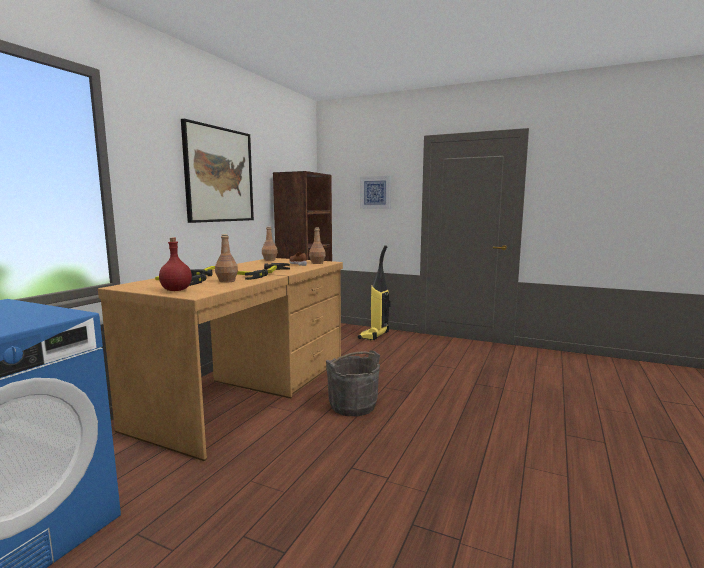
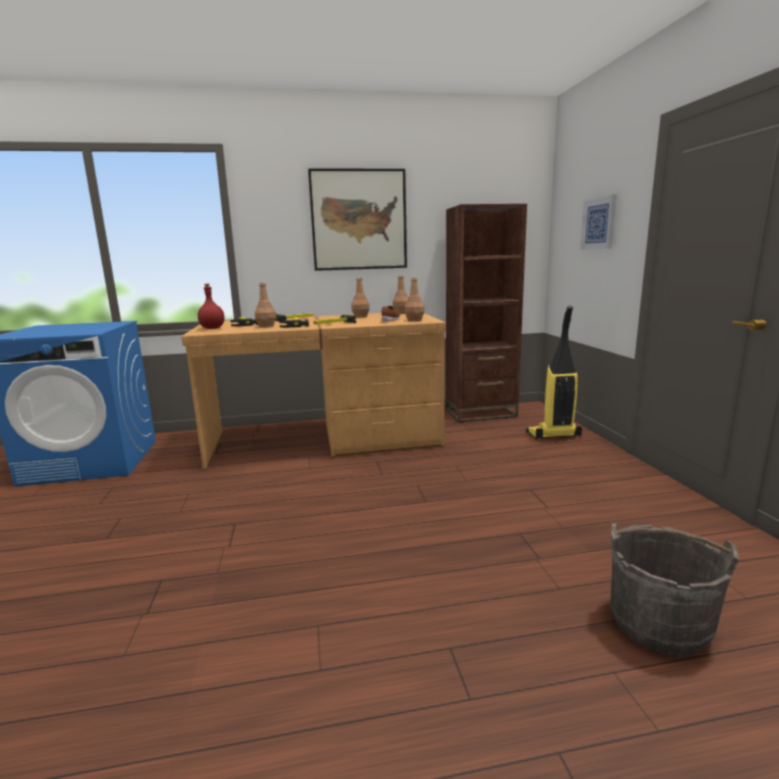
camera: 55 degrees right, 5 degrees up
(255, 265) = (360, 317): none -> brown bottle
(353, 406) = (351, 486): grey bucket -> grey bucket (658, 624)

